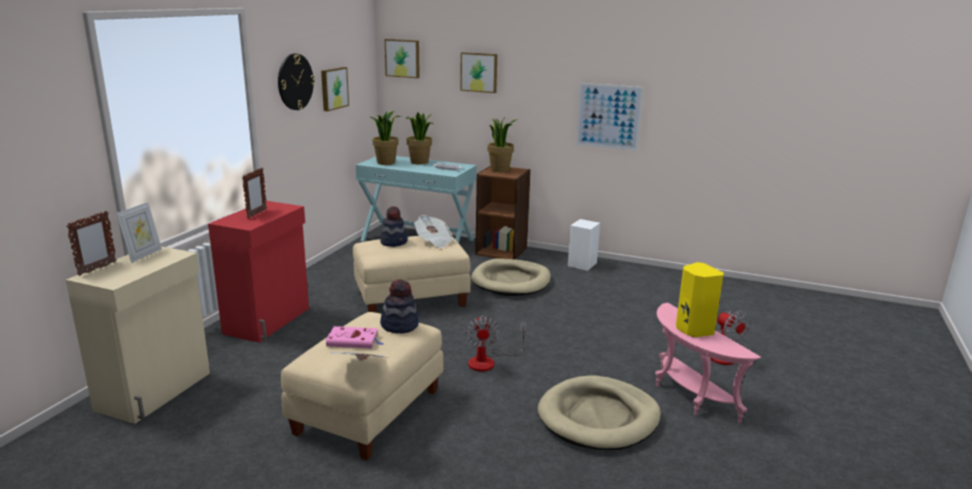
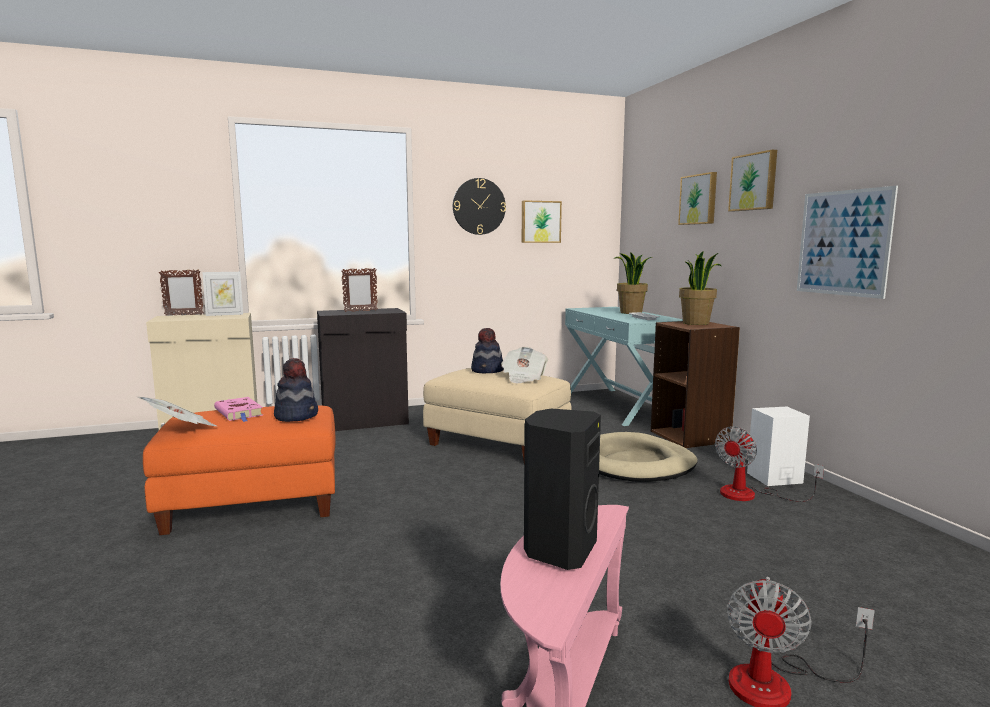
camera: 50 degrees right, 10 degrees down
(268, 321) = (366, 422): red cabinet -> black cabinet
(368, 411) = (254, 503): beige ottoman -> orange ottoman
(386, 162) = (597, 310): potted plant -> none
(403, 58) = (639, 195): picture -> picture (754, 182)
(488, 361) = (430, 516): fan -> fan (750, 495)
(598, 417) = (384, 633): beige dog bed -> none
(693, 330) = (558, 550): yellow speaker -> black speaker

